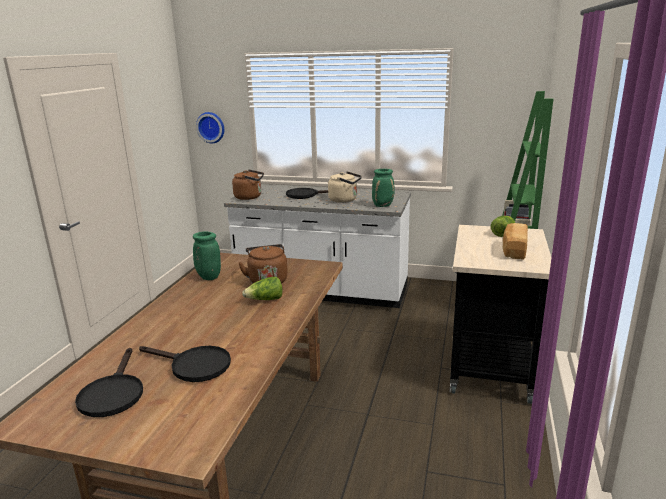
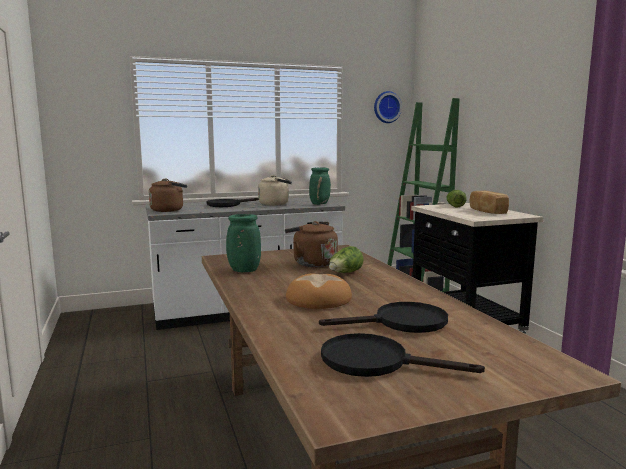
camera: 35 degrees left, 10 degrees down
(113, 393) = (376, 362): black frying pan -> black frying pan turned 150 degrees clockwise
(195, 323) = (319, 299): none -> bread
(211, 127) = (81, 141): wall clock -> wall clock (386, 107)

